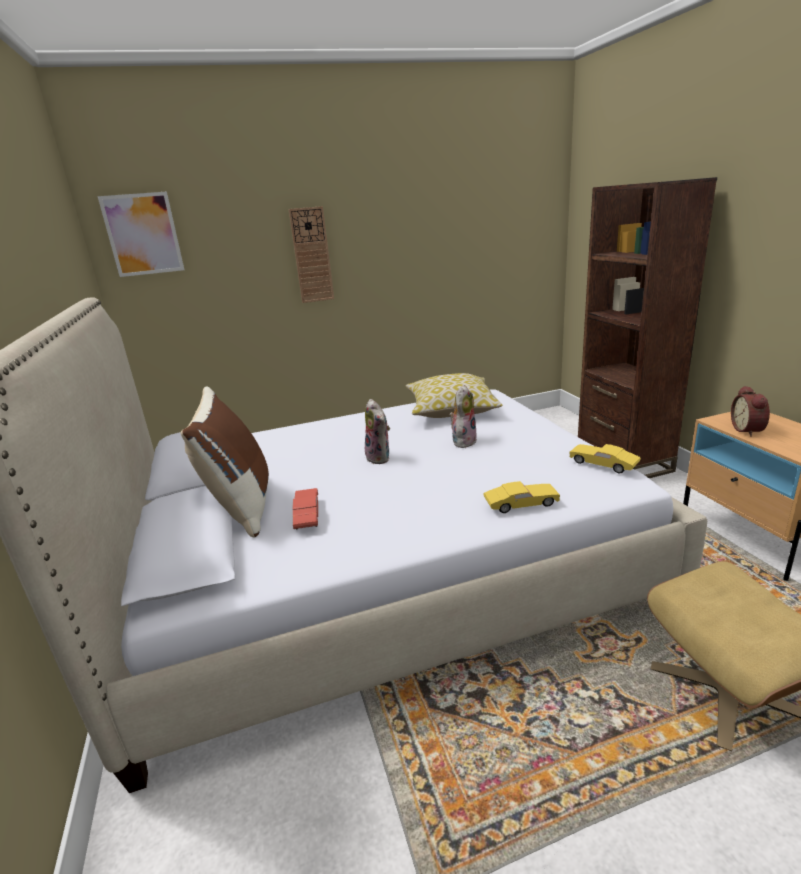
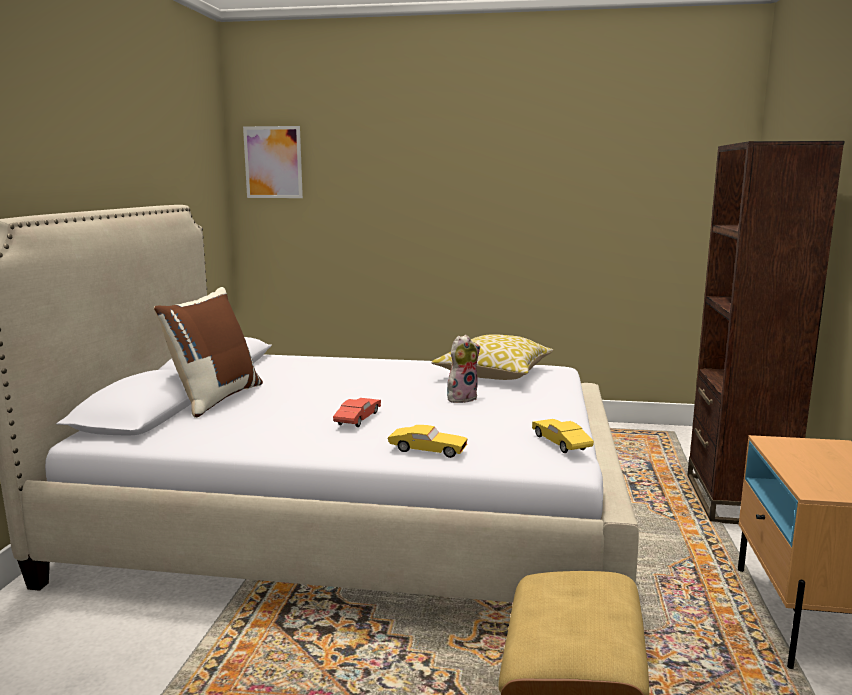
camera: 25 degrees right, 10 degrees down
(307, 516) = (250, 415): red toy car -> red toy car (358, 419)
(312, 255) = (425, 197): wall clock -> none
(380, 458) = (367, 393): plush toy -> none
(748, 430) = (794, 457): alarm clock -> none

